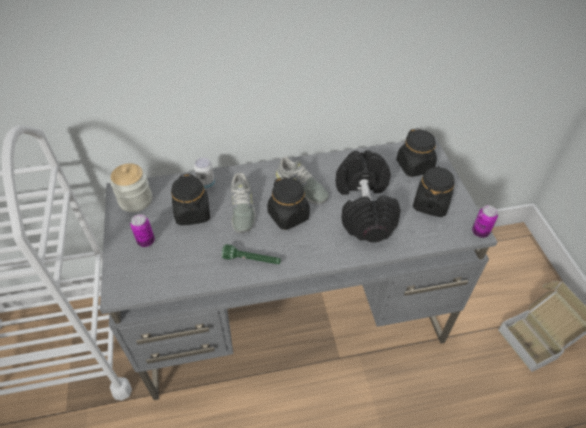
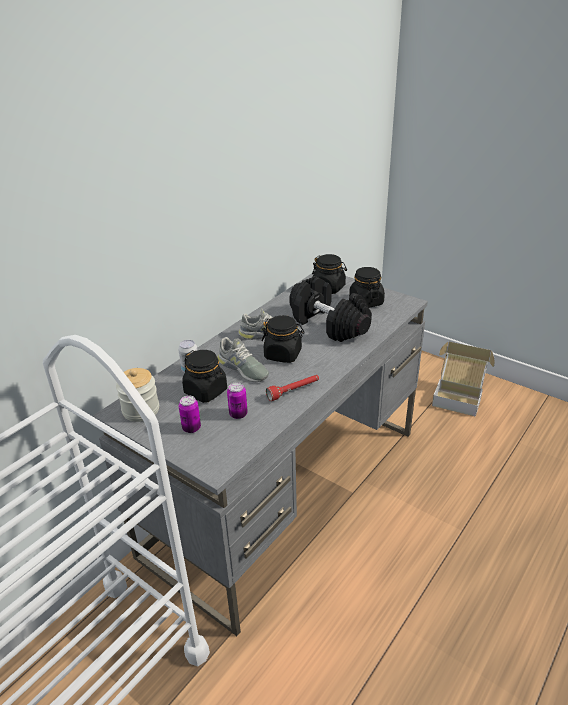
camera: 40 degrees left, 15 degrees down
(252, 260) = (293, 391): green flashlight -> red flashlight
(480, 232) = (412, 301): can -> can (238, 414)

